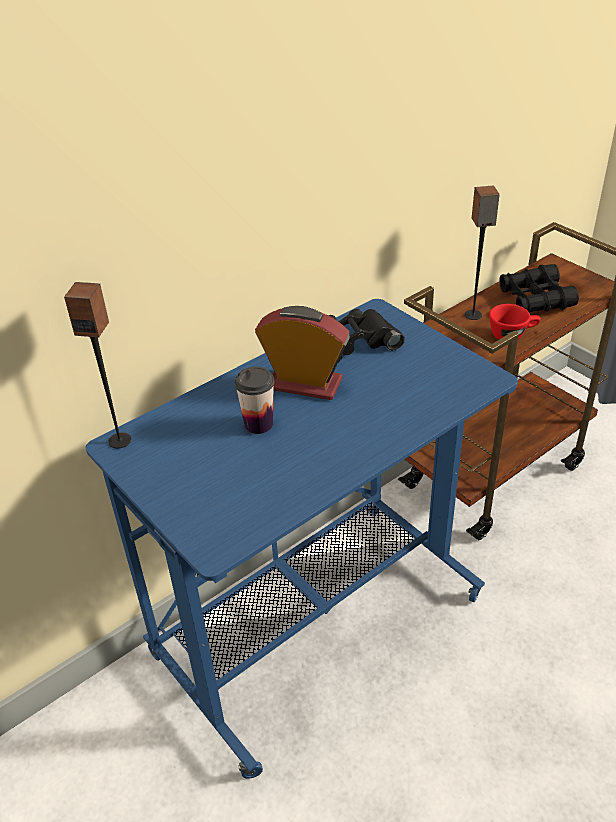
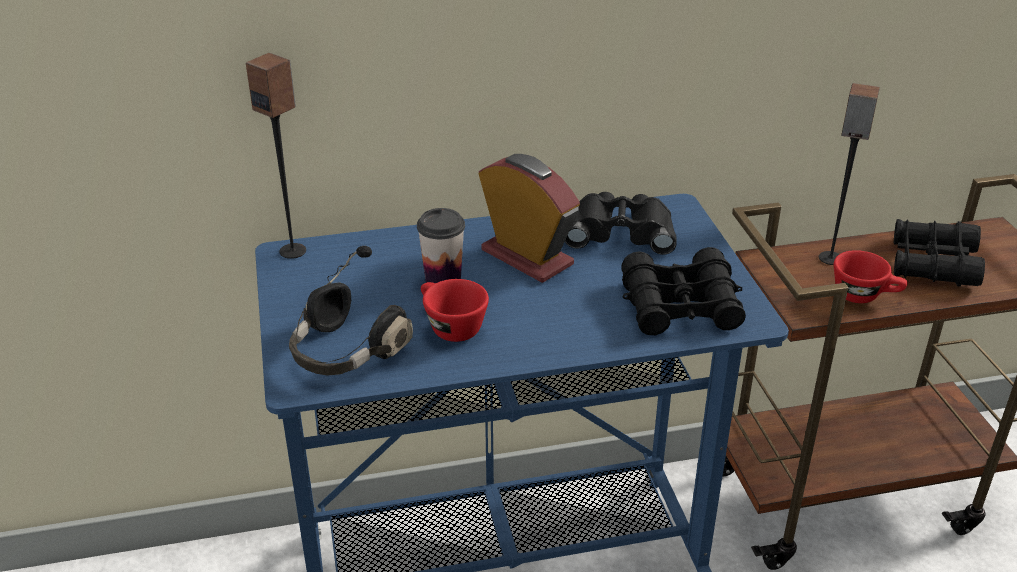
camera: 25 degrees right, 5 degrees down
(231, 508) = (346, 352): none -> black headphones
(292, 458) = (449, 326): none -> red cup
(437, 384) = (680, 306): none -> black binoculars

